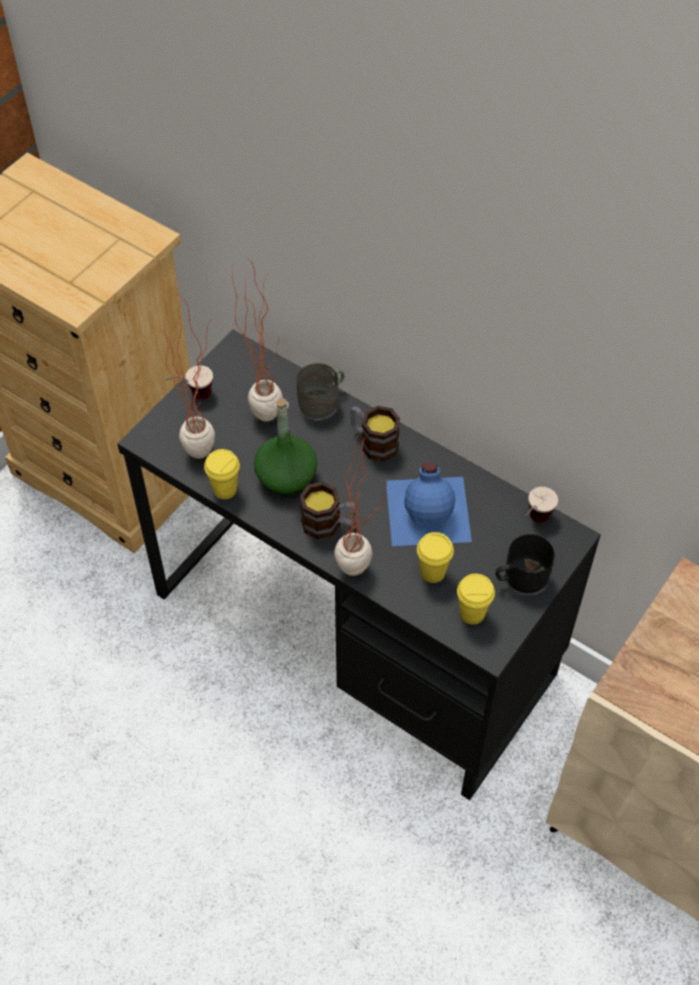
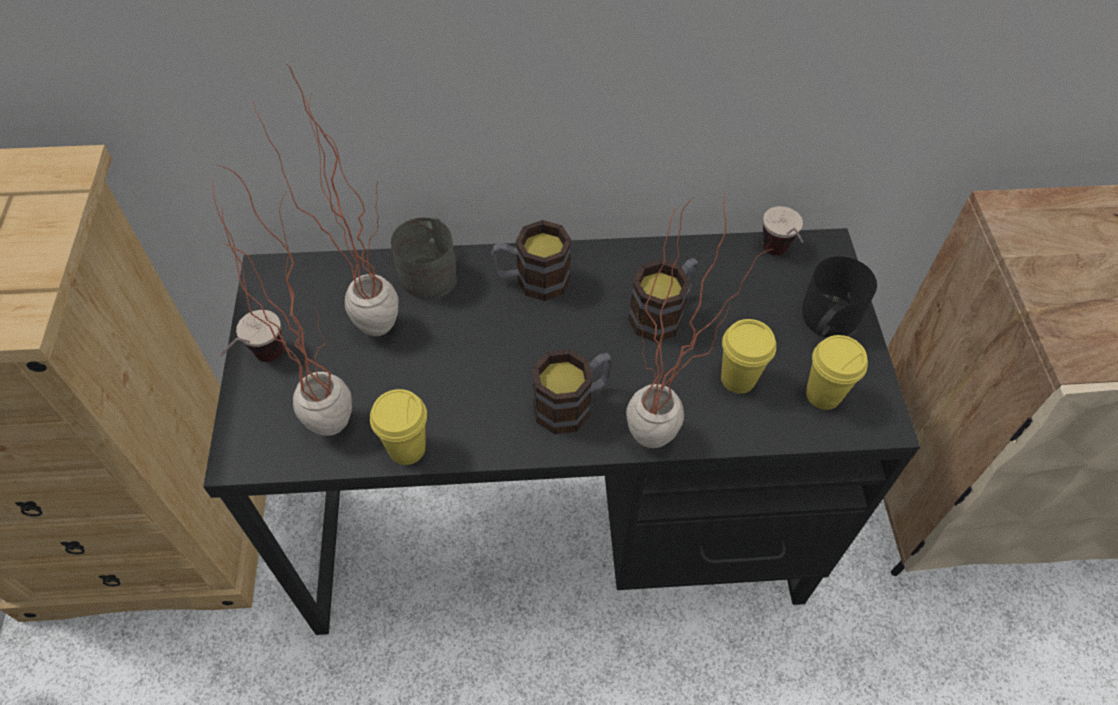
camera: 40 degrees left, 0 degrees up
(286, 476) = (469, 382): green bottle -> none
(429, 509) = (663, 313): blue bottle -> mug

